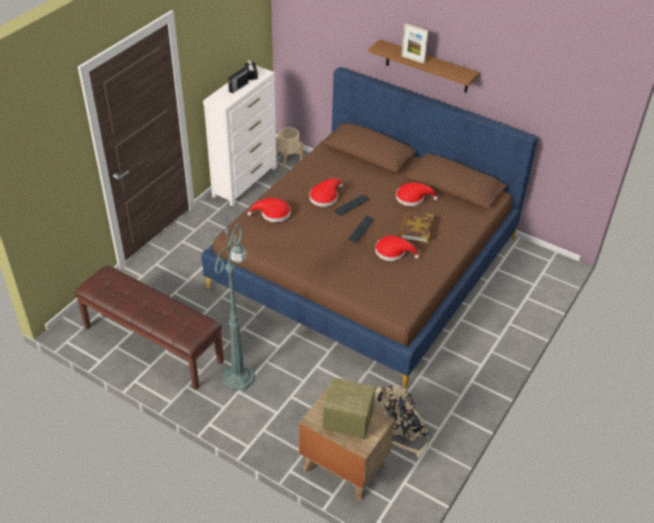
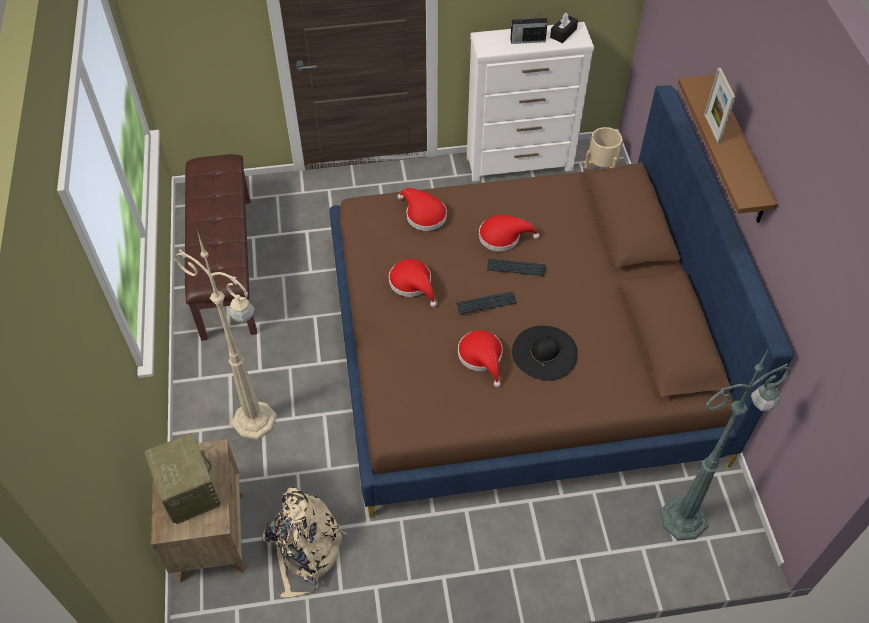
camera: 50 degrees right, 10 degrees up
(239, 376) = (249, 360): green floor lamp -> green floor lamp (686, 518)
(287, 399) = (256, 421): none -> beige floor lamp
(412, 198) = (597, 313): red hat -> red hat (412, 284)
(415, 229) = (544, 352): book -> black hat

